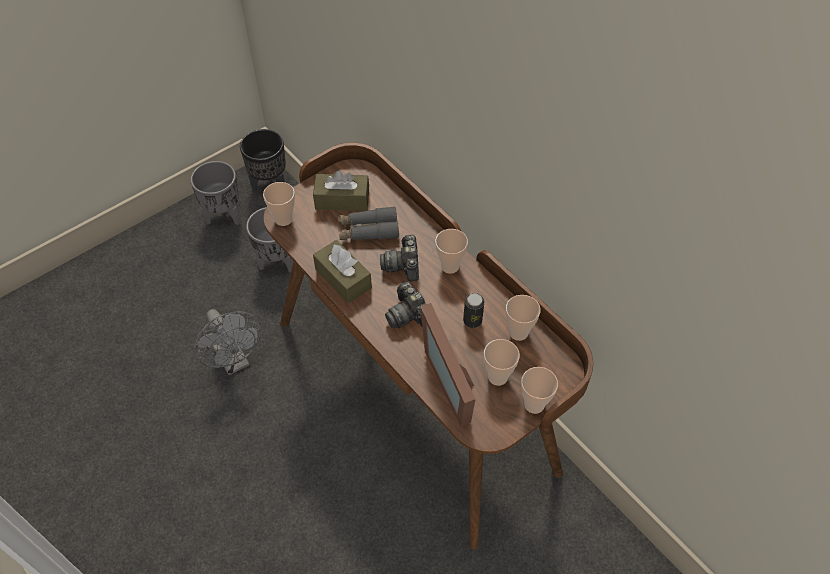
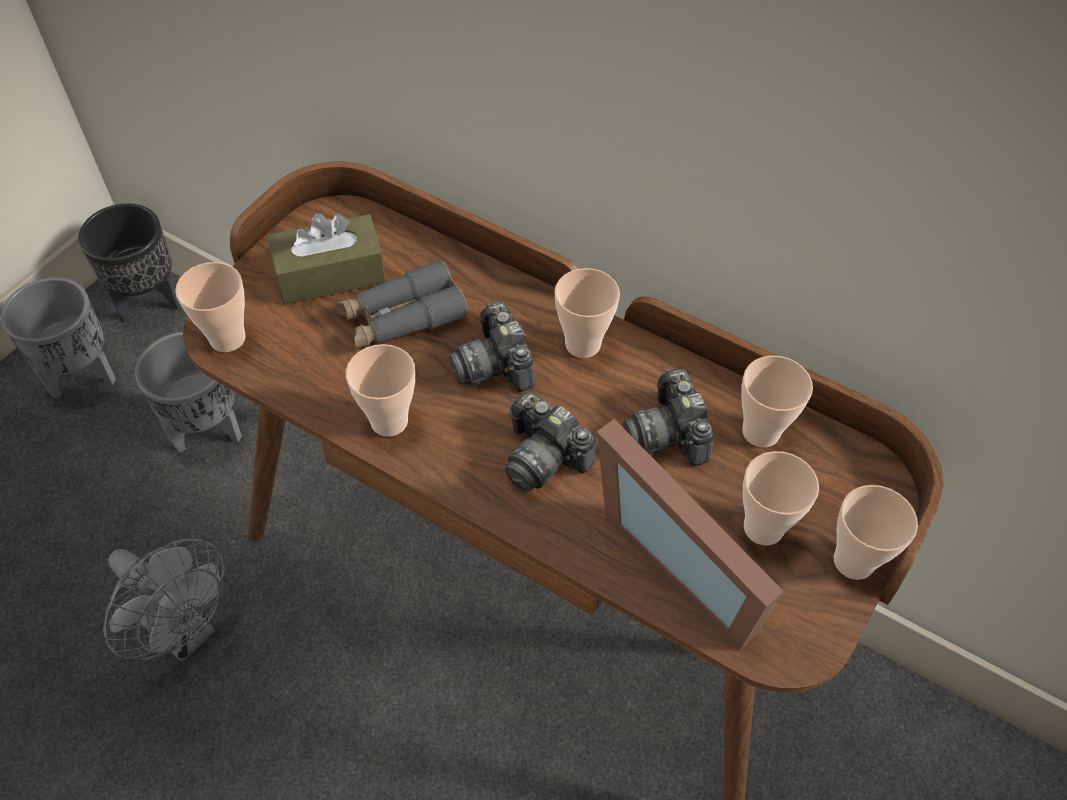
camera: 20 degrees left, 0 degrees up
(343, 278) = (389, 421): brown tissue box -> cup
(472, 320) = (668, 434): can -> camera

